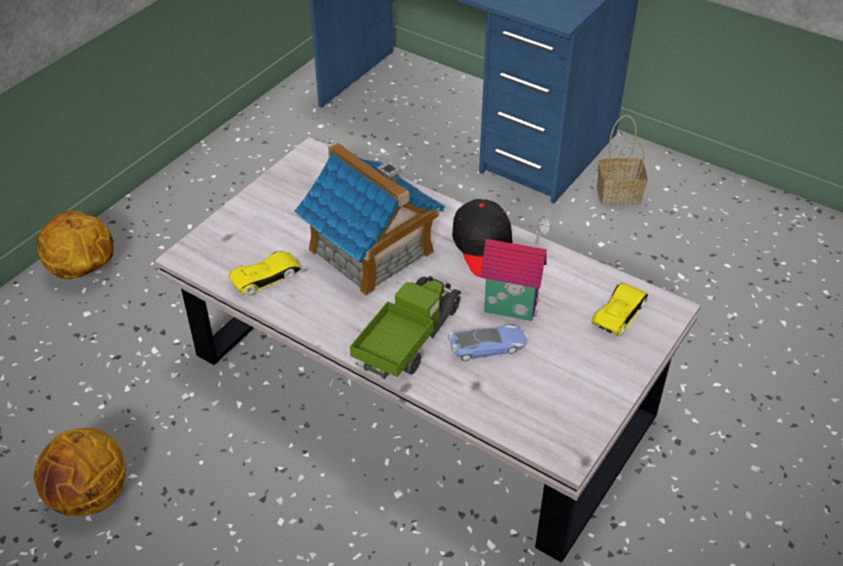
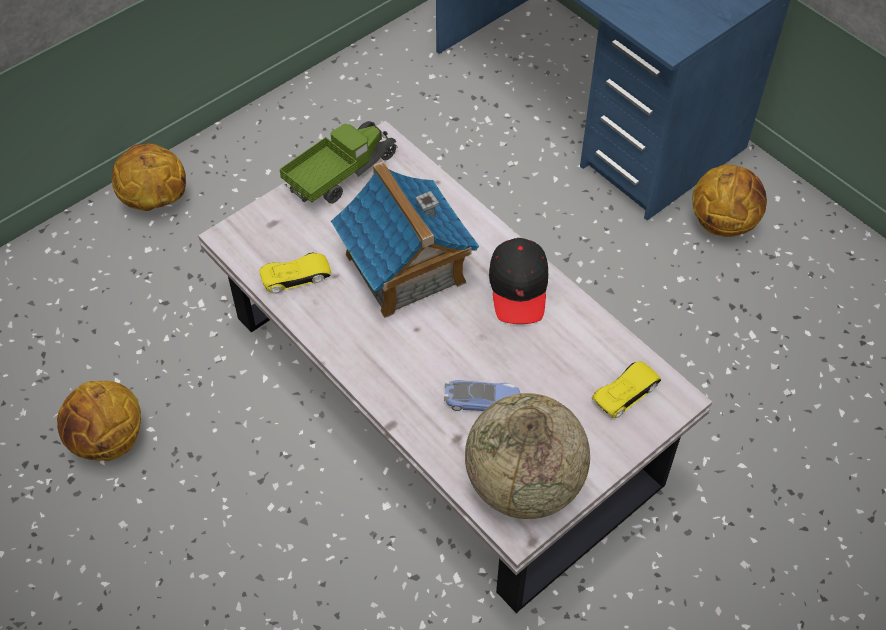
camera: 15 degrees right, 10 degrees up
(408, 340) = (409, 375): toy truck -> toy truck (340, 174)
(511, 306) = (521, 361): toy house -> none
(556, 411) = (524, 484): none -> globe
(620, 193) = (723, 222): basket -> basketball

